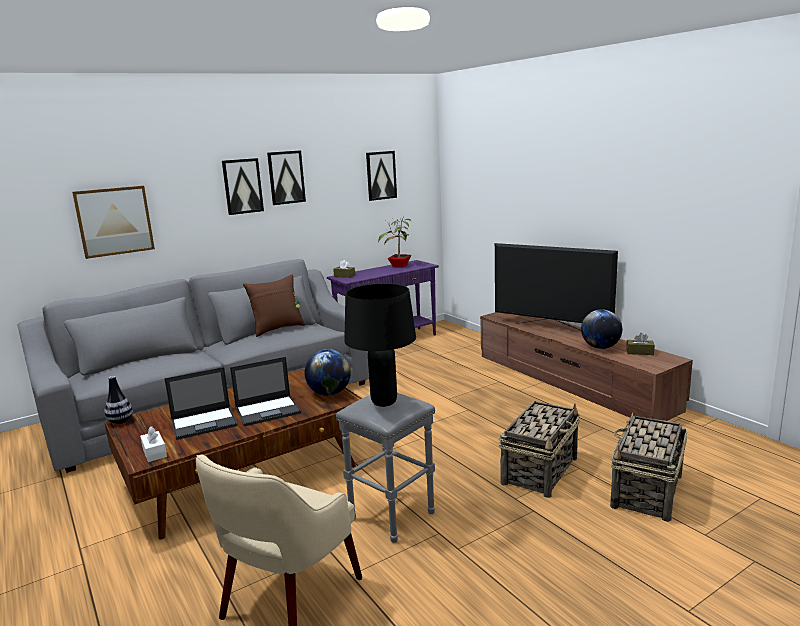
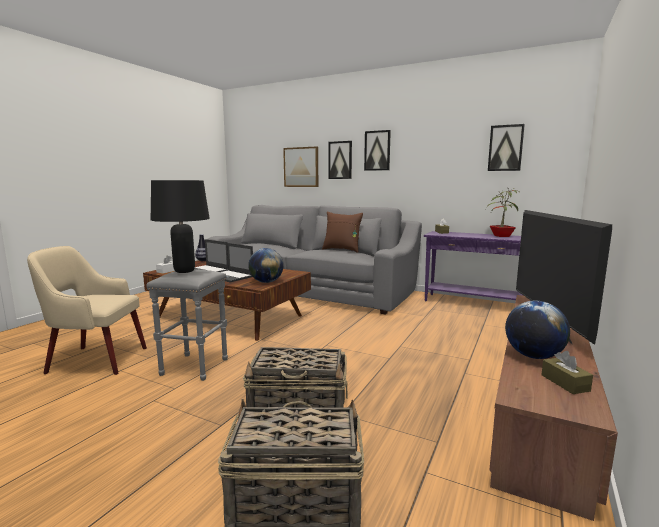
camera: 60 degrees right, 5 degrees down
(286, 177) = (411, 145): picture -> picture (340, 160)

